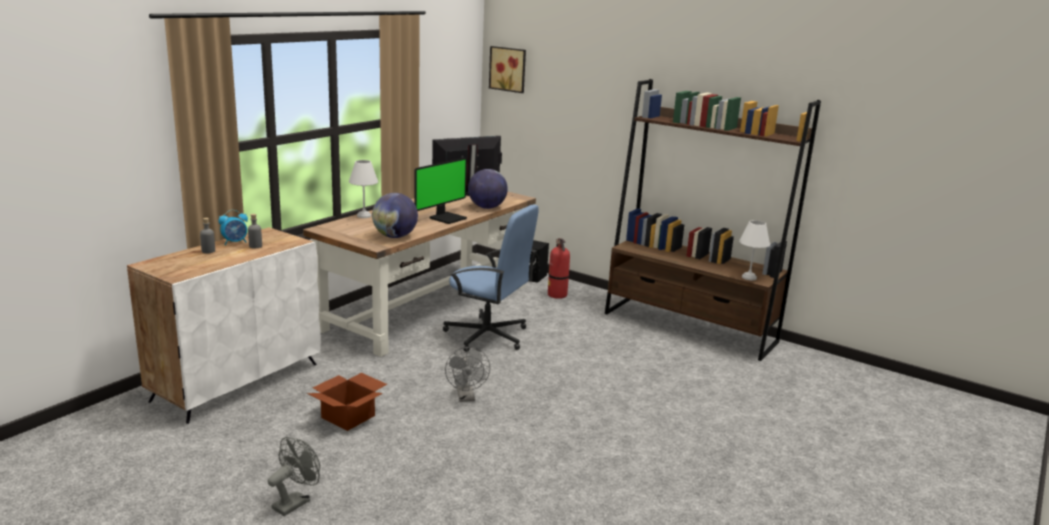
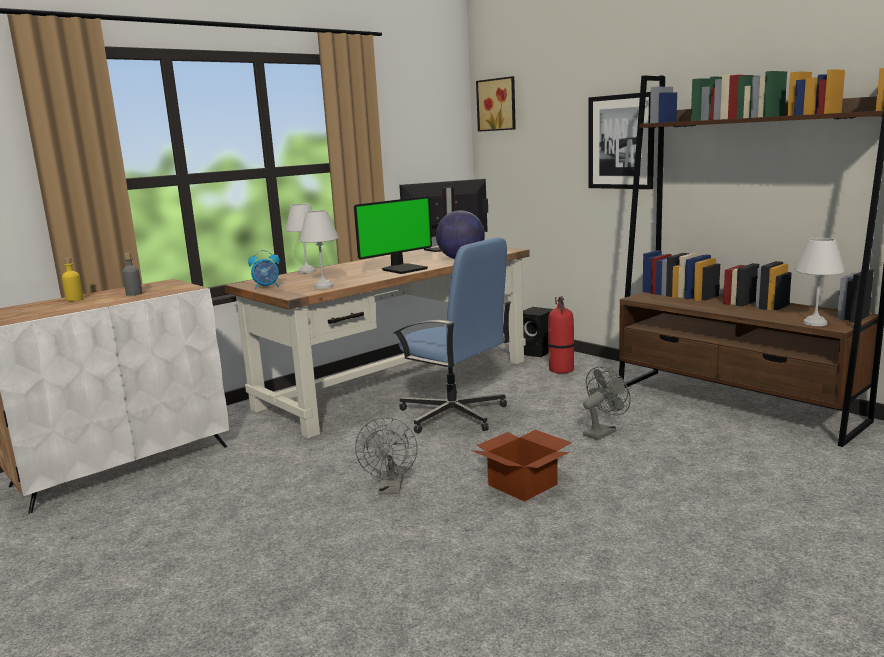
camera: 15 degrees right, 5 degrees down
(208, 251) = (75, 299): grey bottle -> yellow bottle
(235, 242) = (116, 291): alarm clock -> alarm clock (267, 287)
(295, 502) = (77, 628): grey fan -> grey fan (602, 432)
(349, 416) = (226, 510): cardboard box -> cardboard box (524, 484)
(395, 236) = (324, 286): globe -> white table lamp
(614, 120) = (621, 142): none -> picture

